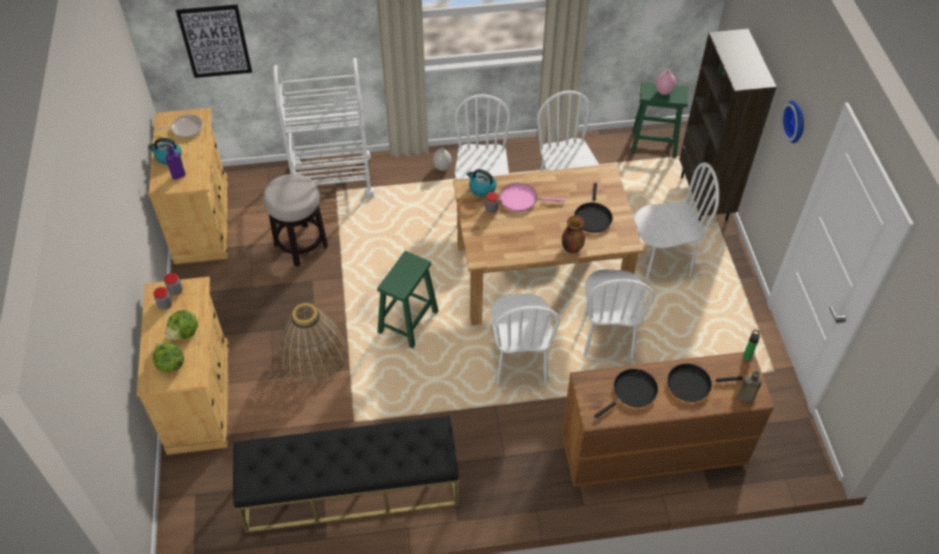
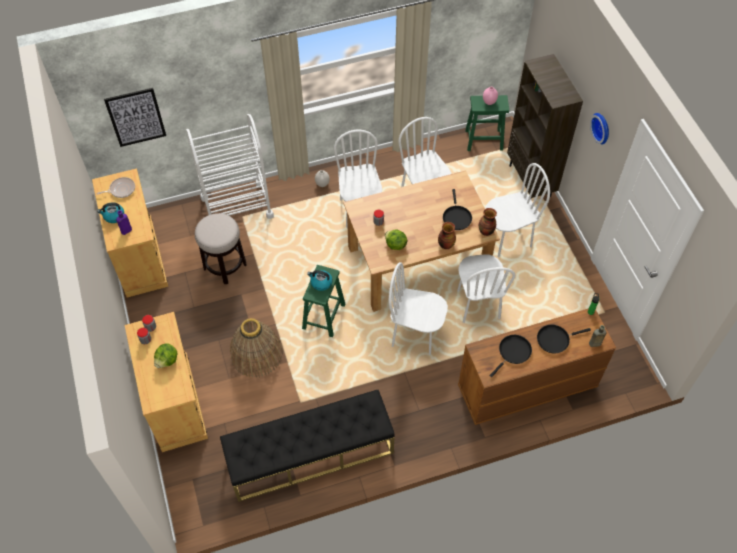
camera: 10 degrees left, 5 degrees up
(170, 364) = (163, 387): lettuce -> lettuce (395, 245)
(482, 188) = (367, 206): kettle -> kettle (321, 283)
(519, 362) = (415, 335): white chair -> white chair turned 120 degrees clockwise
(521, 199) = (399, 210): pink frying pan -> none
(627, 239) = (486, 231): none -> vase

